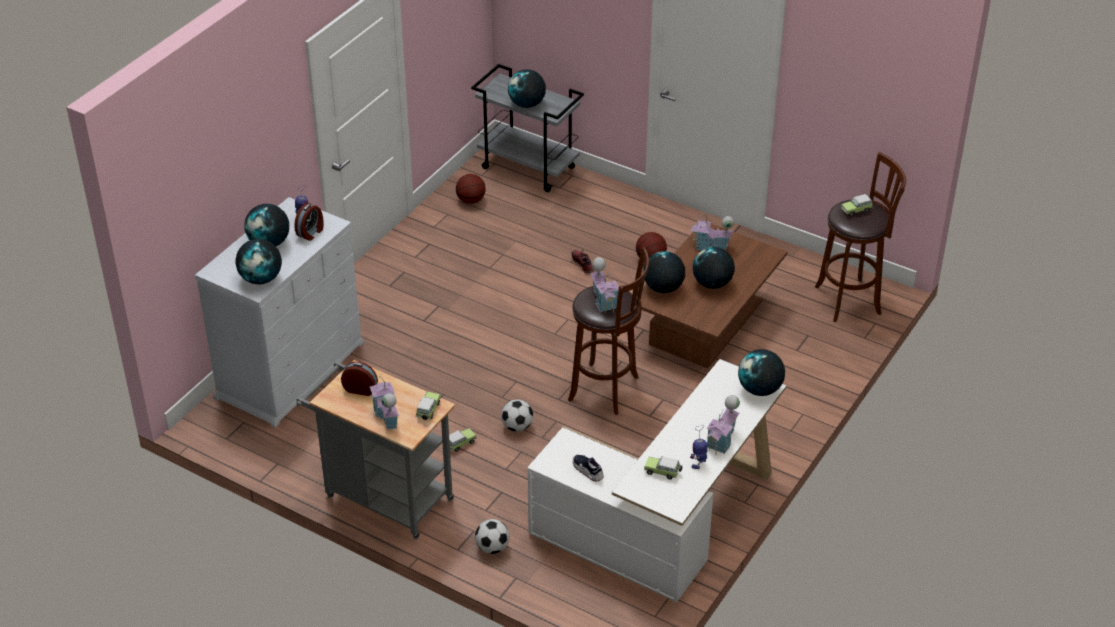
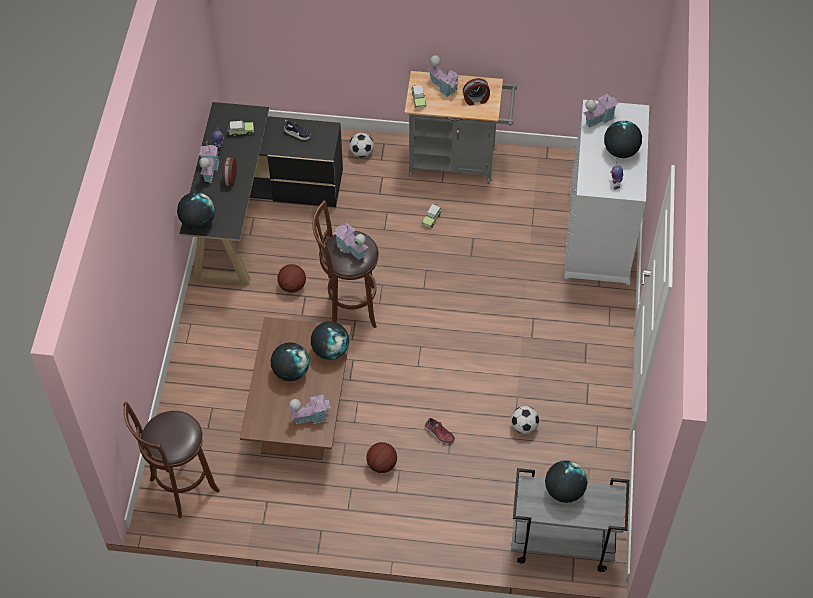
camera: 155 degrees right, 15 degrees up
(261, 279) = (598, 118): globe -> toy house
(311, 232) = (598, 172): alarm clock -> alarm clock (229, 178)
(471, 200) = (587, 474): basketball -> basketball (292, 286)
(517, 427) = (399, 248): football -> football (524, 426)
(663, 523) = (255, 212): white desk -> black desk
(857, 210) = (174, 437): toy car -> none

